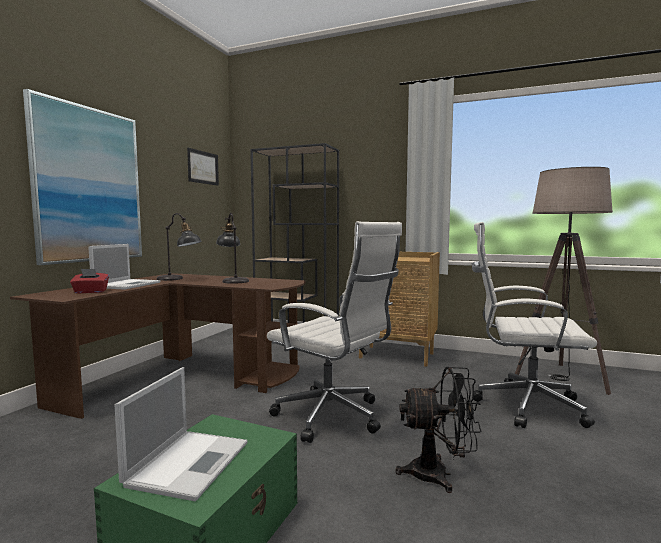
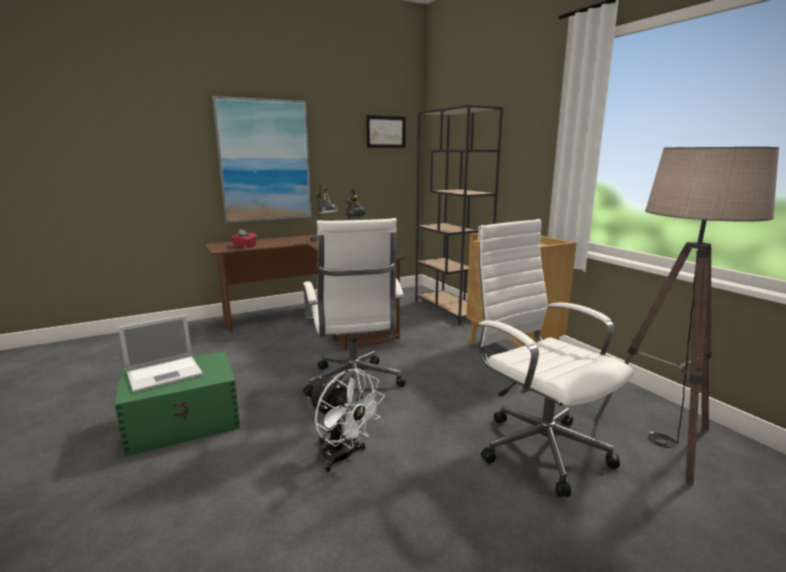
camera: 40 degrees right, 10 degrees up
(127, 285) = (280, 242): laptop -> none
(439, 474) = (343, 457): black fan -> white fan

